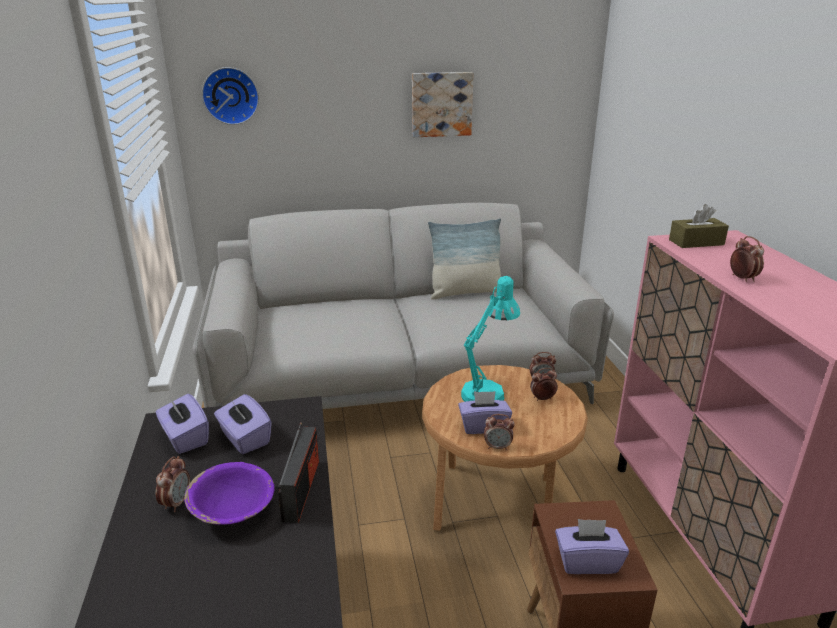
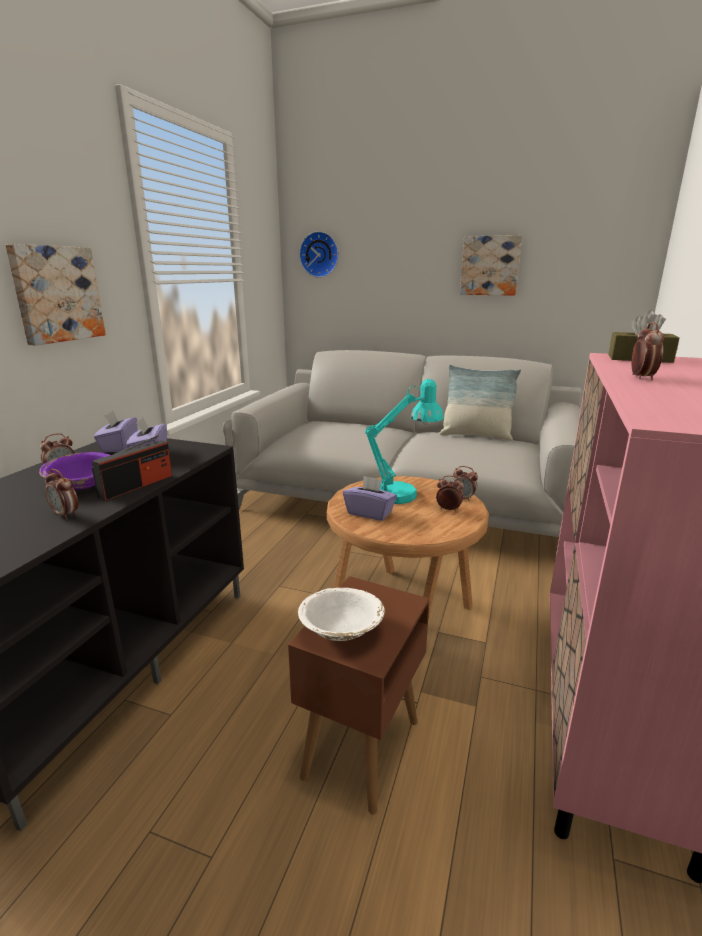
camera: 30 degrees right, 5 degrees down
(77, 266) = (56, 294): none -> picture
(497, 447) = (363, 528): alarm clock -> alarm clock (66, 515)
(587, 561) = (341, 630): purple tissue box -> white bowl

